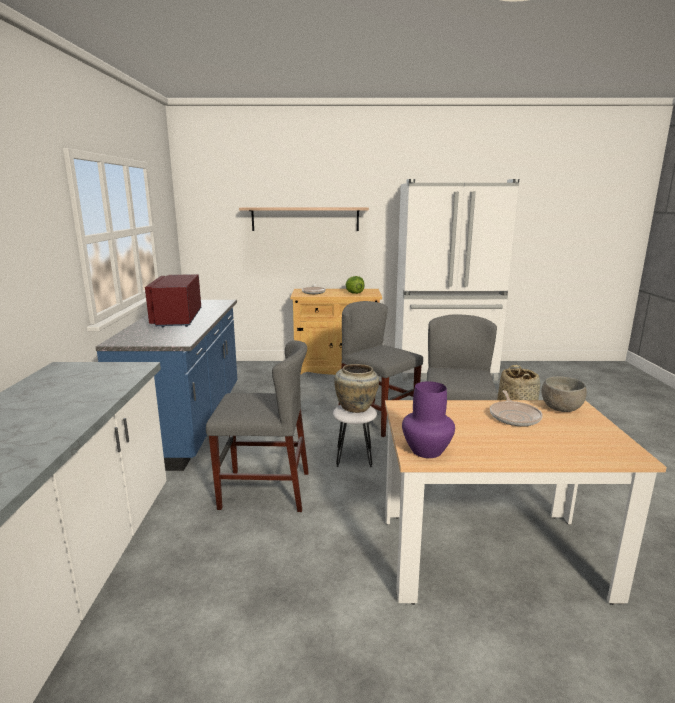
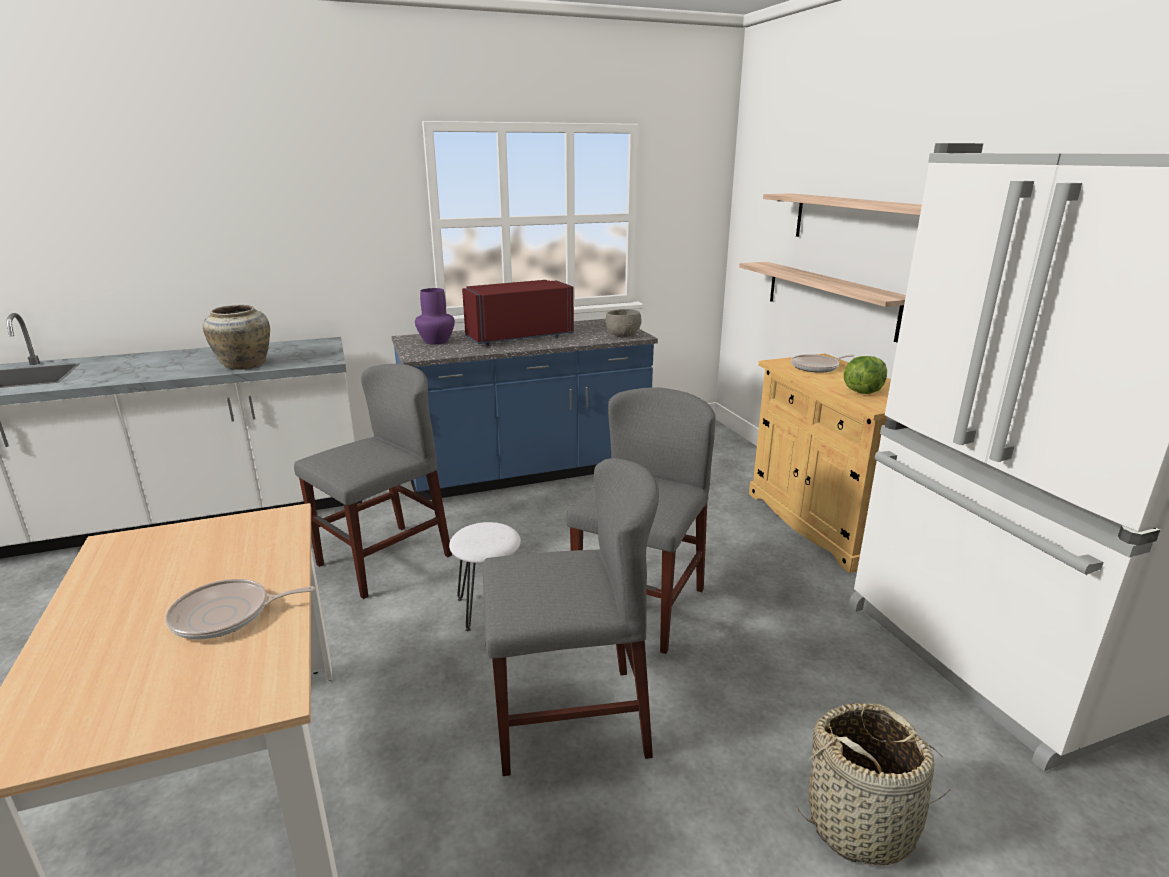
camera: 70 degrees right, 5 degrees up
(265, 490) = (384, 560): grey chair -> grey chair turned 120 degrees counterclockwise
(287, 260) = (829, 298): none -> shelf
(356, 408) = (486, 536): beige vase -> beige vase (243, 365)
(427, 450) = (124, 548): purple vase -> purple vase (437, 341)
(560, 409) = (256, 671): grey bowl -> grey bowl (623, 336)

